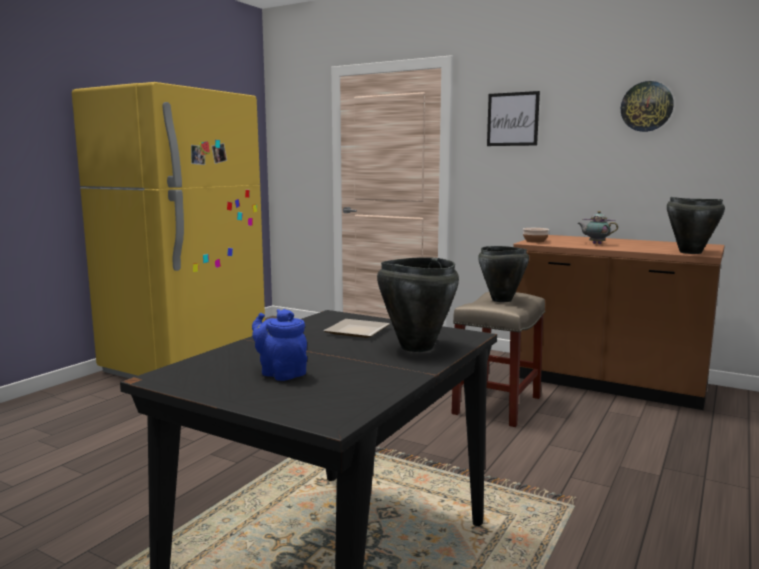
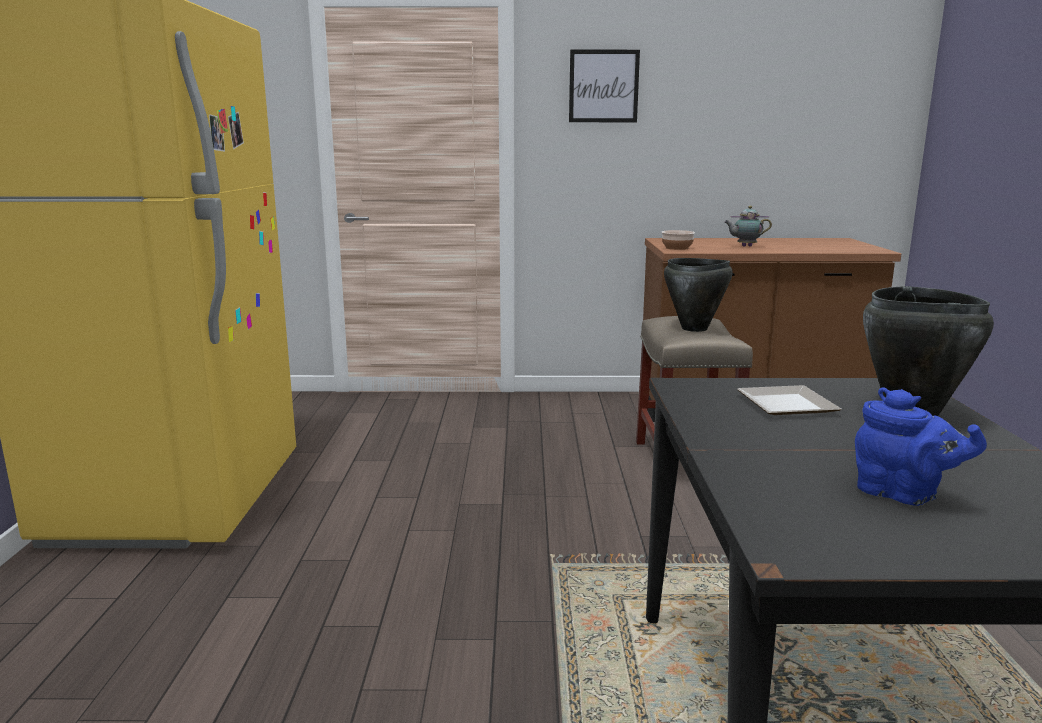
camera: 30 degrees left, 5 degrees up
(280, 373) = (902, 495): blue teapot -> blue teapot turned 150 degrees counterclockwise
(646, 106) = (769, 76): wall clock -> none
(690, 252) = (860, 249): black cooking pot -> none

